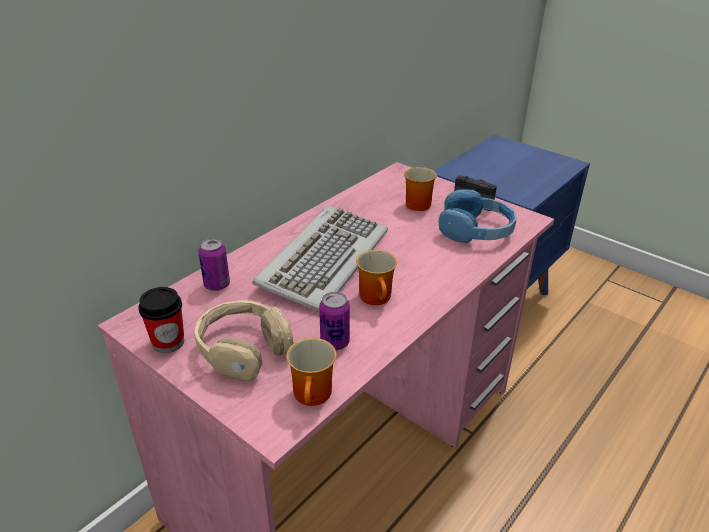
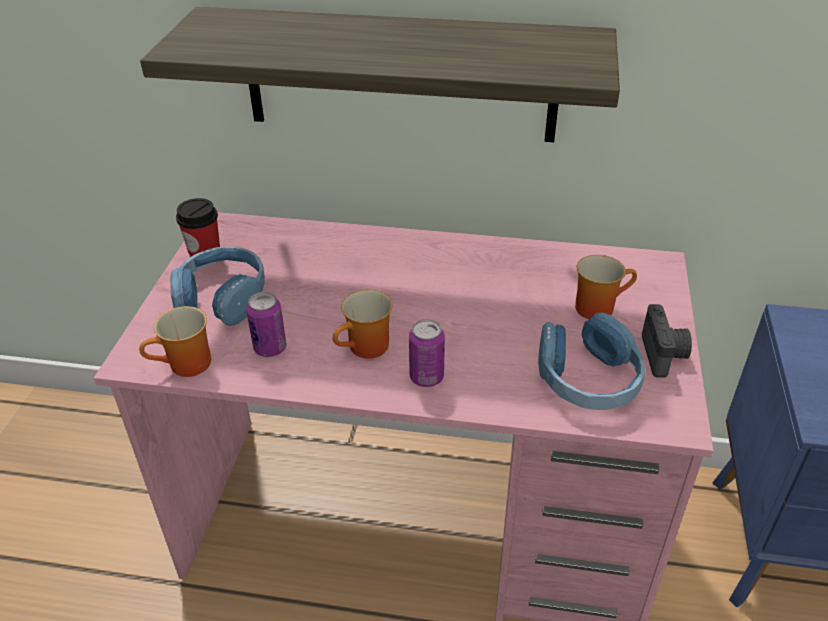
camera: 60 degrees right, 5 degrees up
(217, 285) = (303, 241): can -> can (426, 377)
(234, 110) = (399, 75): none -> shelf
(243, 350) = (222, 298): beige headphones -> blue headphones
(323, 259) = (403, 284): keyboard -> none

